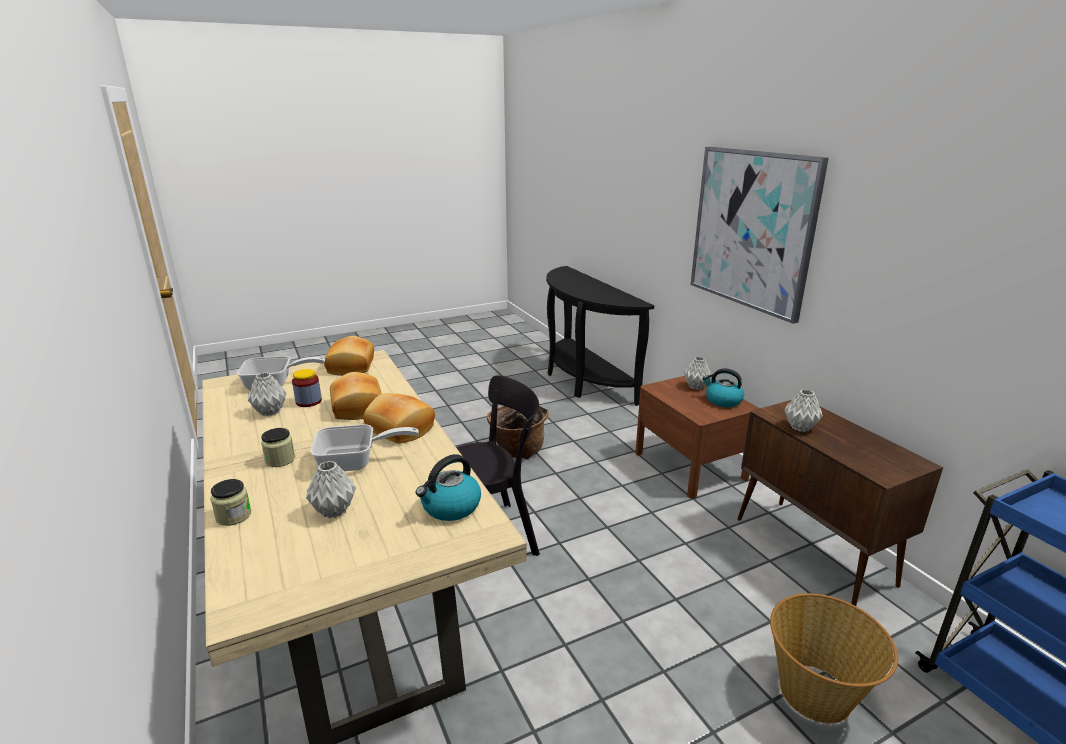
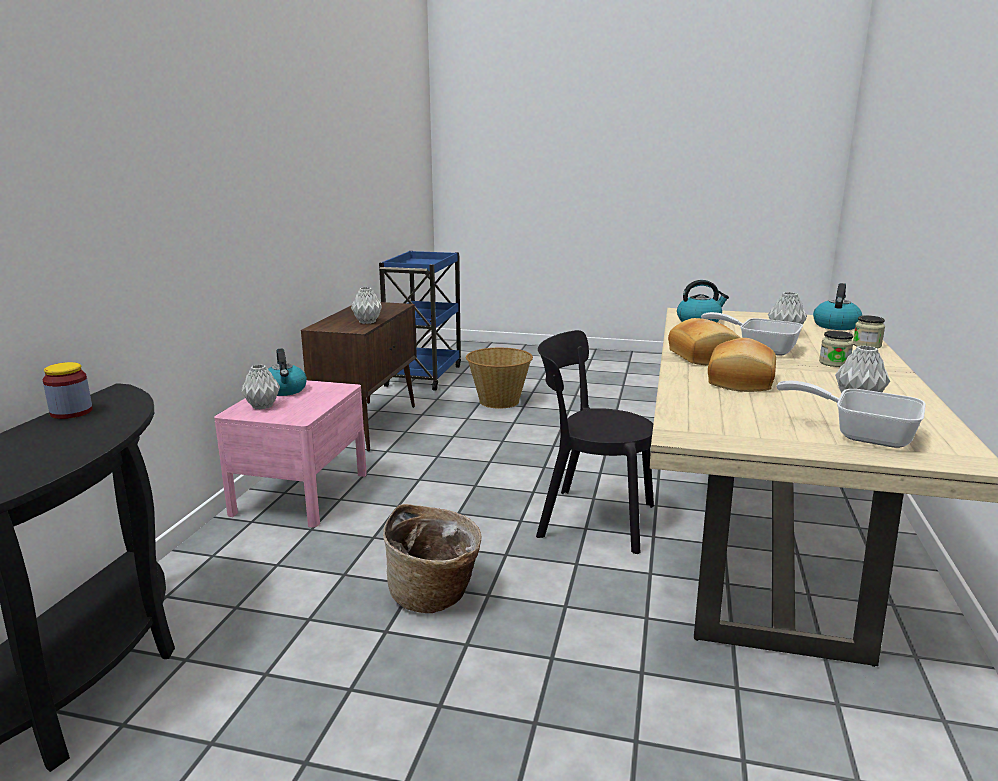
camera: 140 degrees left, 5 degrees down
(262, 573) = (835, 325): none -> kettle
(308, 401) = (804, 400): jar -> jar (71, 412)
(352, 366) = (725, 429): bread -> none
(689, 465) = (301, 493): brown nightstand -> pink nightstand
(752, 230) = (211, 183): picture -> none

